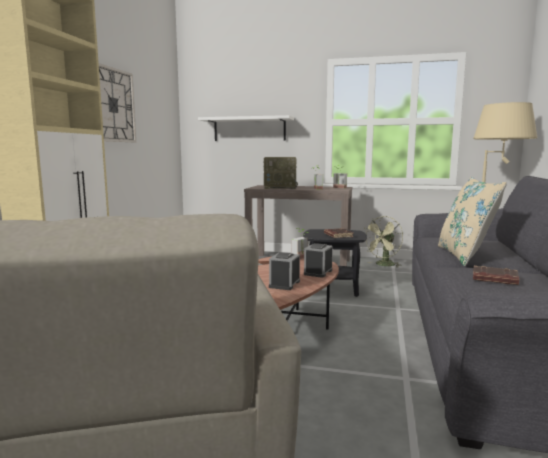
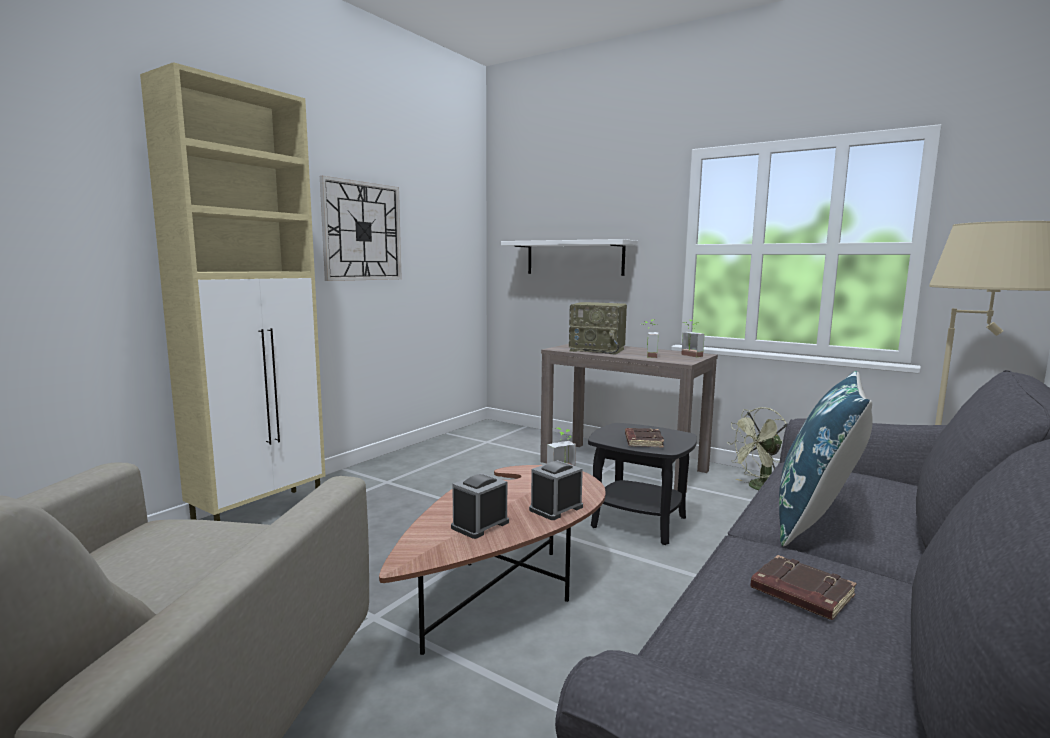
camera: 20 degrees right, 0 degrees up
(465, 256) = (815, 520): beige pillow -> blue pillow

